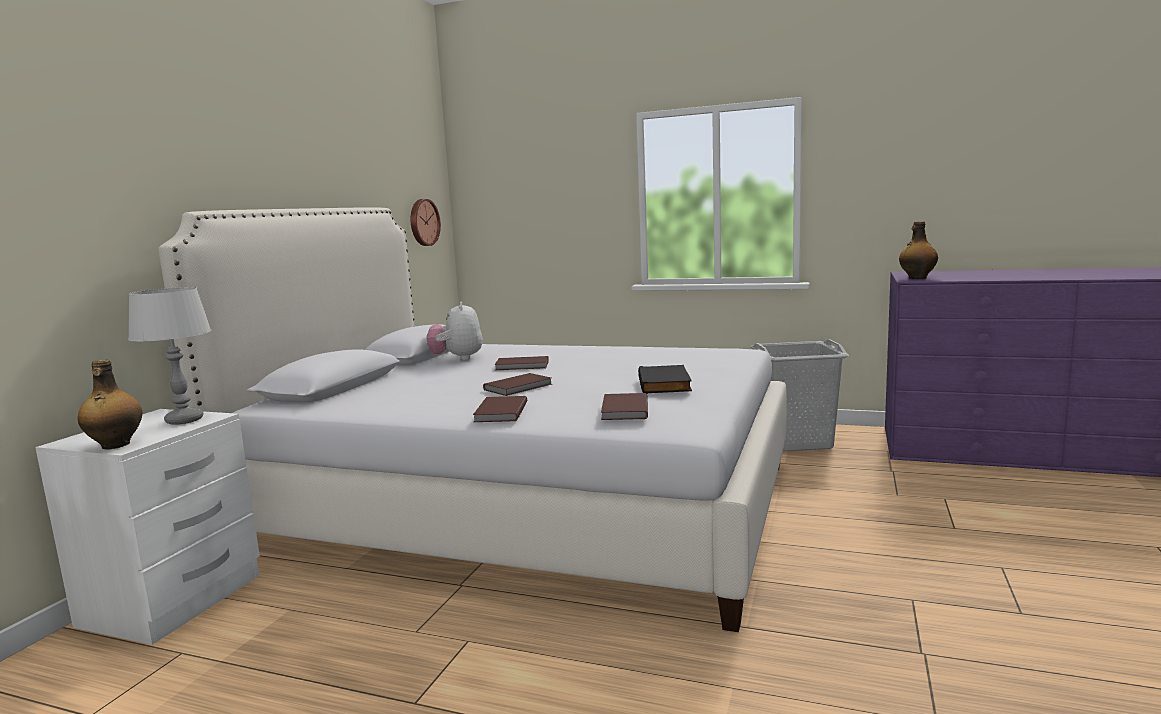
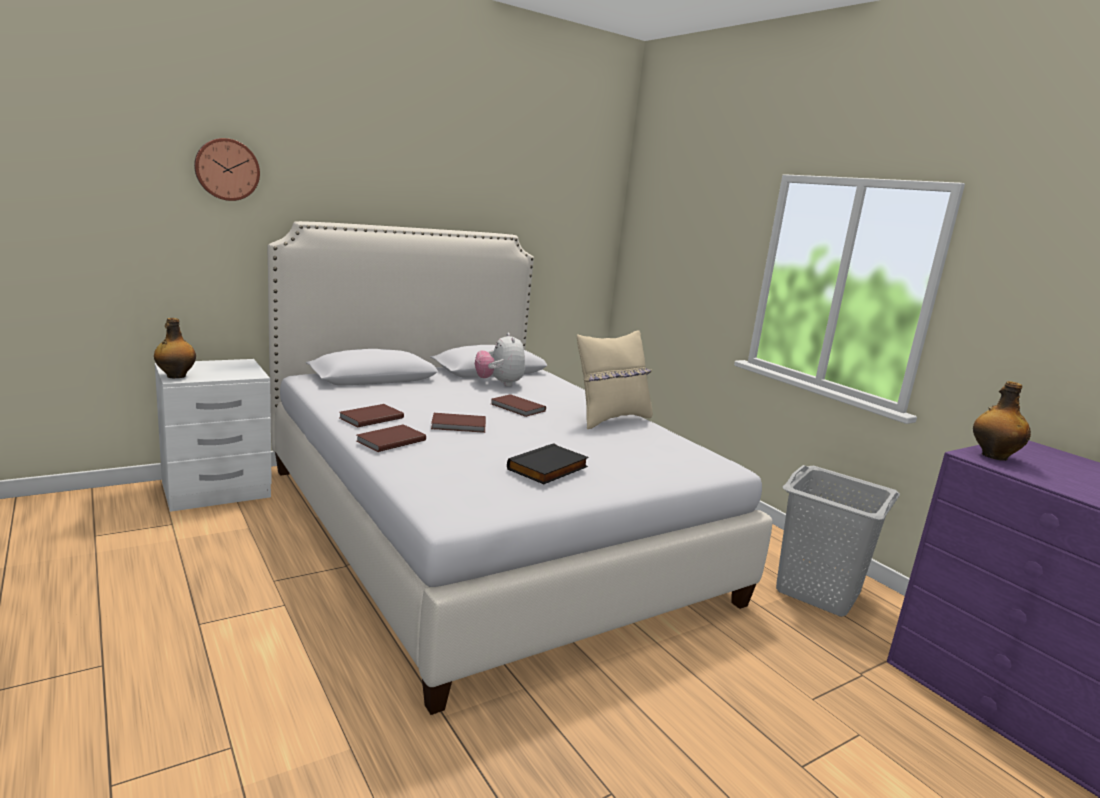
camera: 35 degrees right, 5 degrees up
(185, 420) = (239, 372): grey table lamp -> none
(423, 222) = (574, 251): wall clock -> wall clock (227, 169)
(457, 358) = (499, 383): plush toy -> plush toy turned 45 degrees counterclockwise
(604, 352) = (610, 419): none -> beige pillow
(623, 410) = (451, 476): brown book -> brown book (370, 418)

